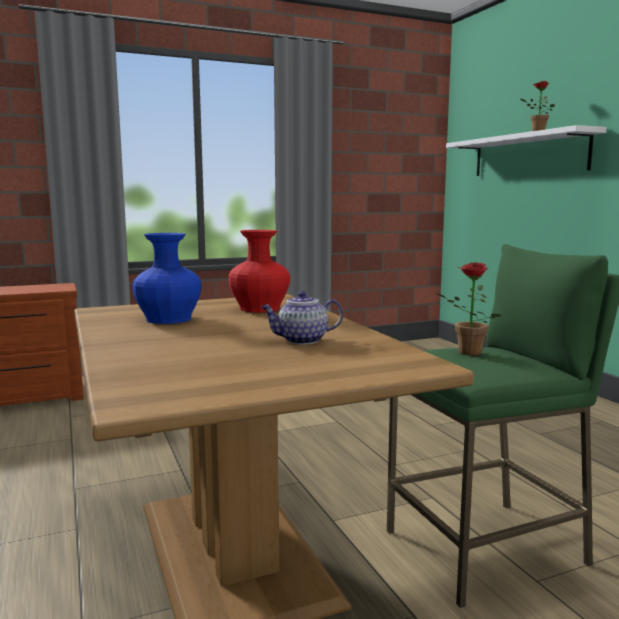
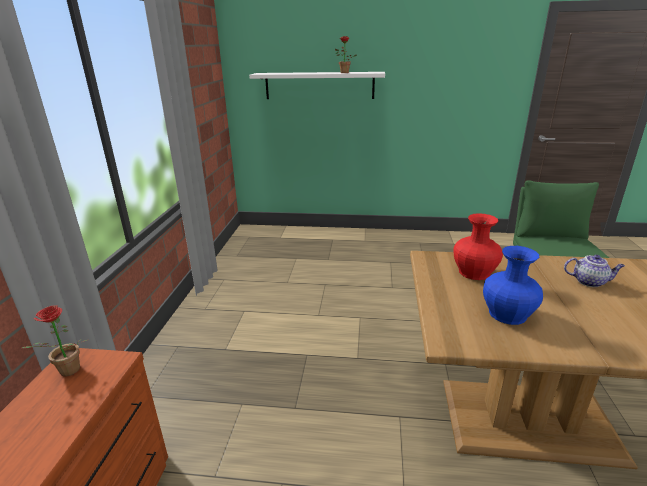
camera: 60 degrees left, 15 degrees up
(301, 340) = (589, 281): teapot -> teapot turned 90 degrees counterclockwise
(465, 353) = (555, 246): potted plant -> potted plant (67, 373)

